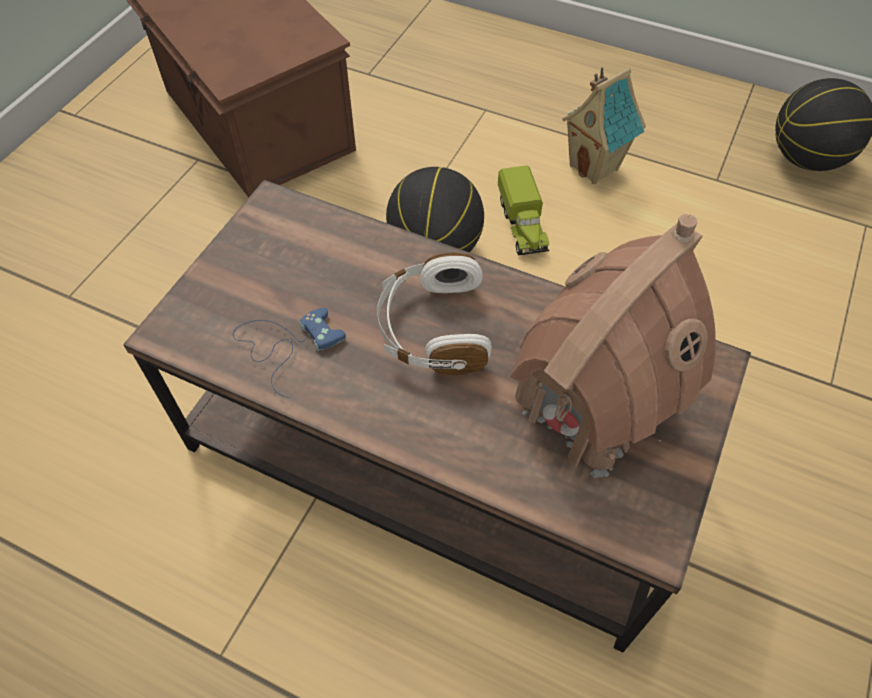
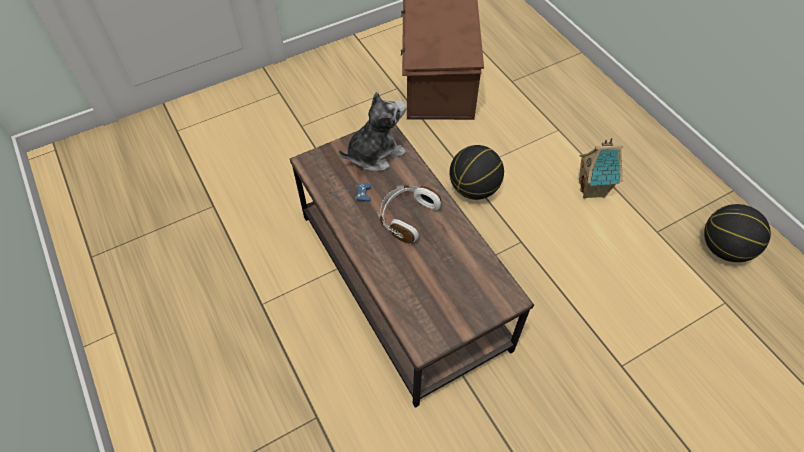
camera: 35 degrees right, 0 degrees up
(286, 252) = (375, 153): none -> plush toy
(522, 226) = (526, 200): toy truck -> none
(592, 399) = (446, 281): toy house -> none

